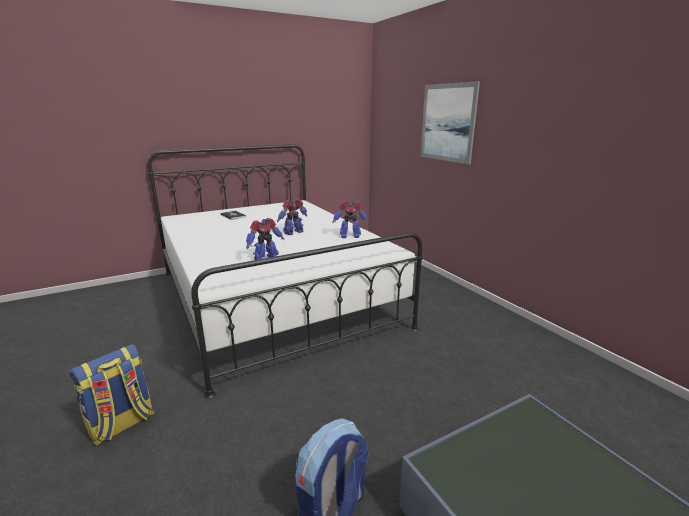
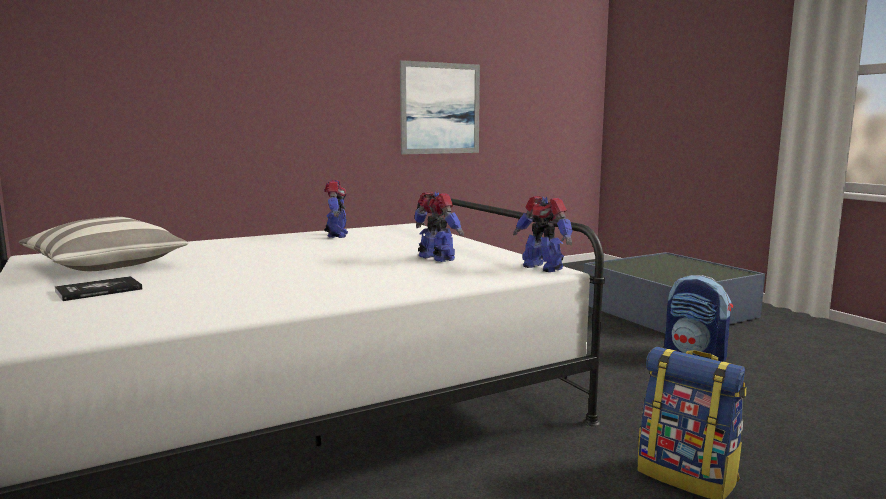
camera: 90 degrees left, 10 degrees down
(278, 211) = (106, 265): none -> pillow
(294, 233) = (299, 253): toy robot -> toy robot (542, 267)
(447, 123) = (240, 79): picture -> picture (440, 108)

